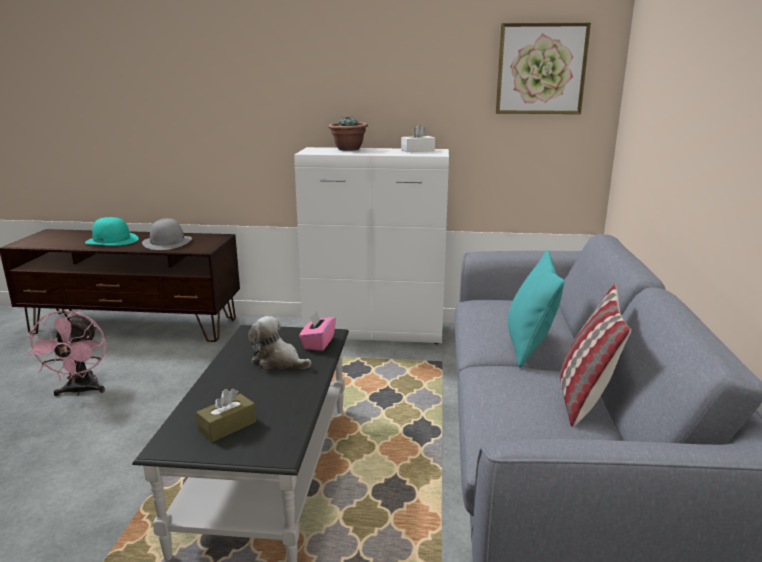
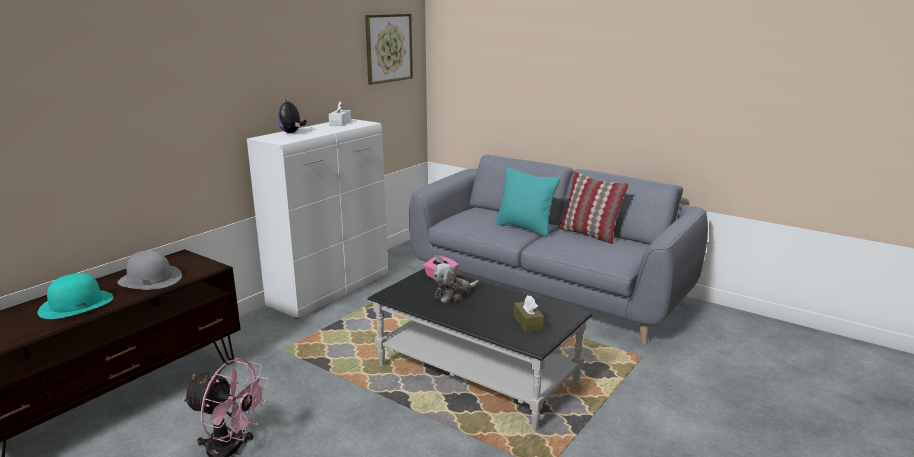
camera: 60 degrees left, 0 degrees up
(348, 149) = (292, 132): potted plant -> plush toy

